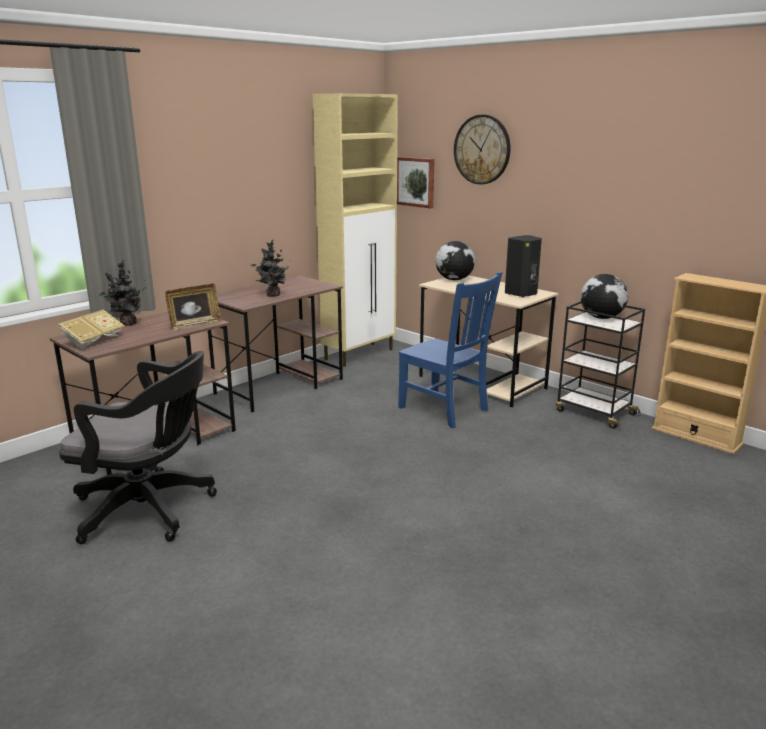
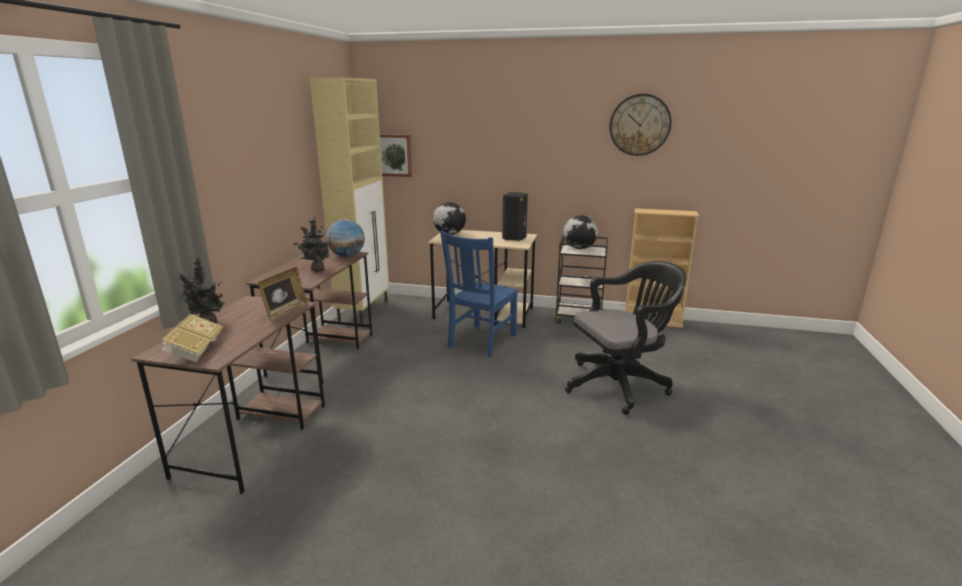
camera: 30 degrees left, 0 degrees up
(150, 510) = (322, 508): black office chair -> black office chair (620, 384)
(317, 287) = (347, 256): none -> globe
(445, 410) = (481, 341): blue chair -> blue chair turned 105 degrees clockwise
(482, 149) = (457, 125): wall clock -> wall clock (639, 125)

